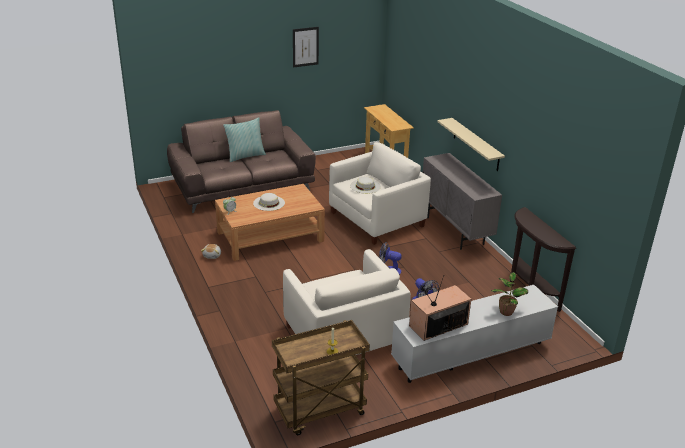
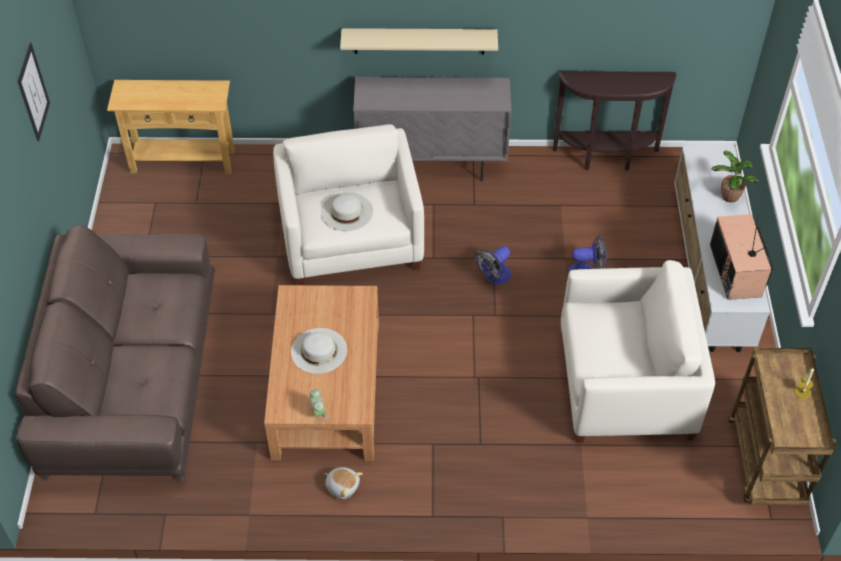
camera: 65 degrees left, 20 degrees up
(245, 156) = (122, 334): pillow -> none

